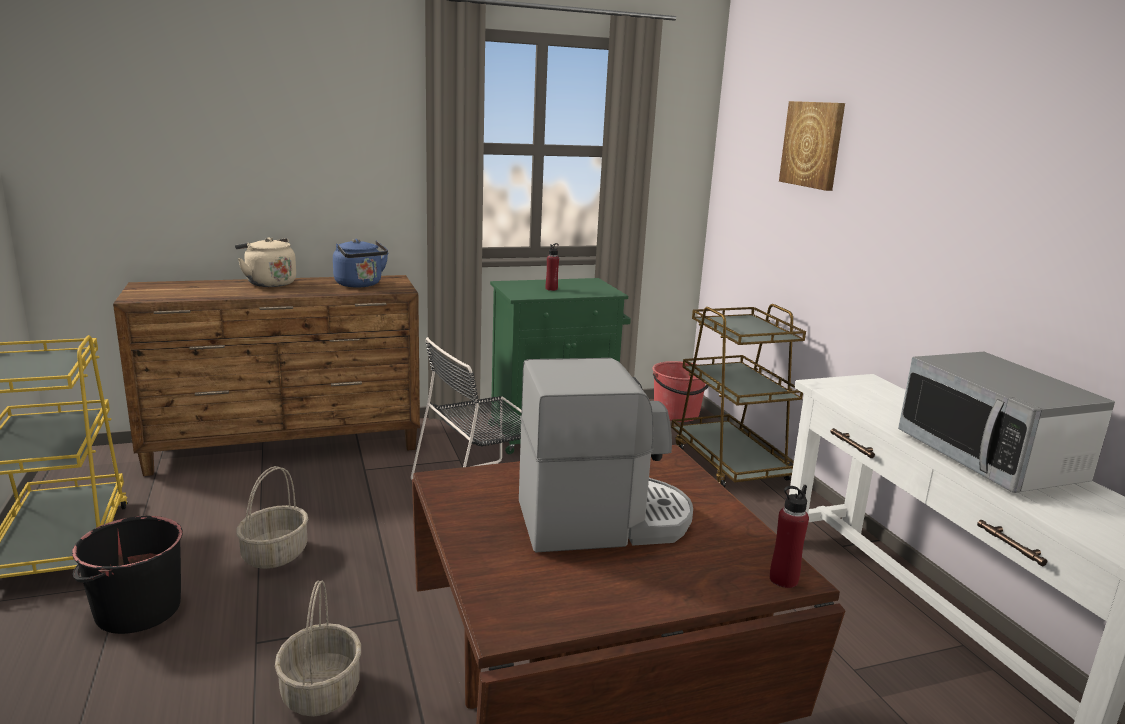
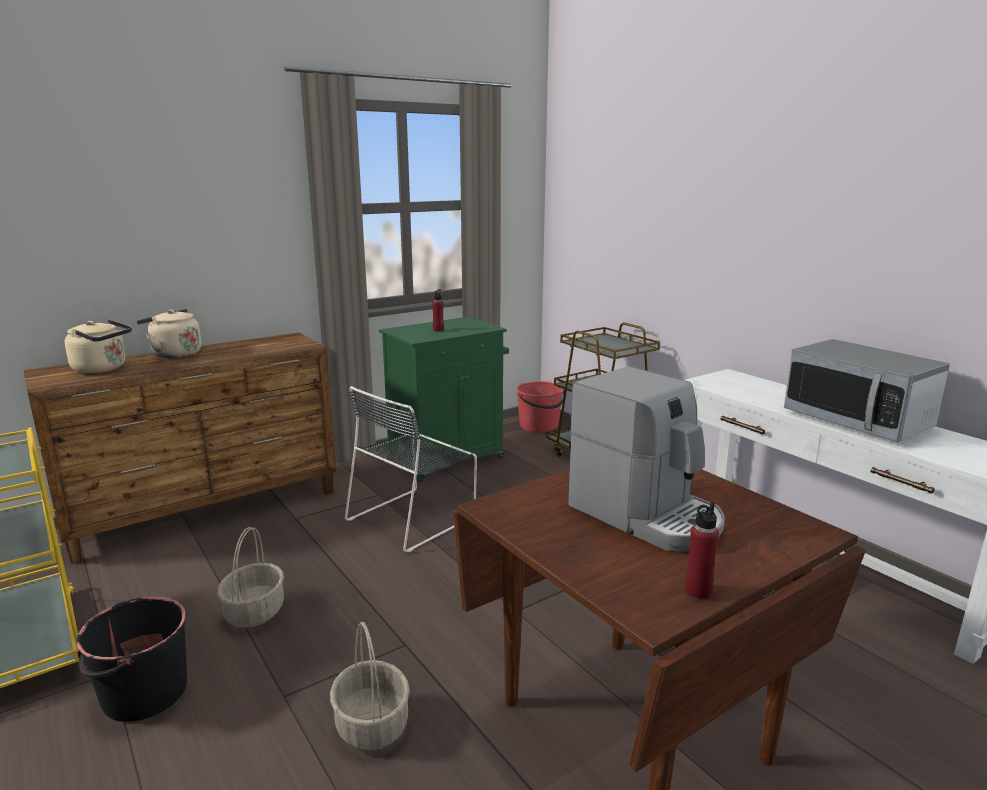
camera: 15 degrees left, 0 degrees up
(194, 289) = (103, 369): none -> beige kettle
(360, 285) = (265, 346): blue kettle -> none
(603, 520) = (647, 516): coffee machine -> coffee machine turned 75 degrees clockwise
(783, 579) = (815, 535): red bottle -> red bottle (698, 591)
(813, 144) = (647, 187): picture -> none

